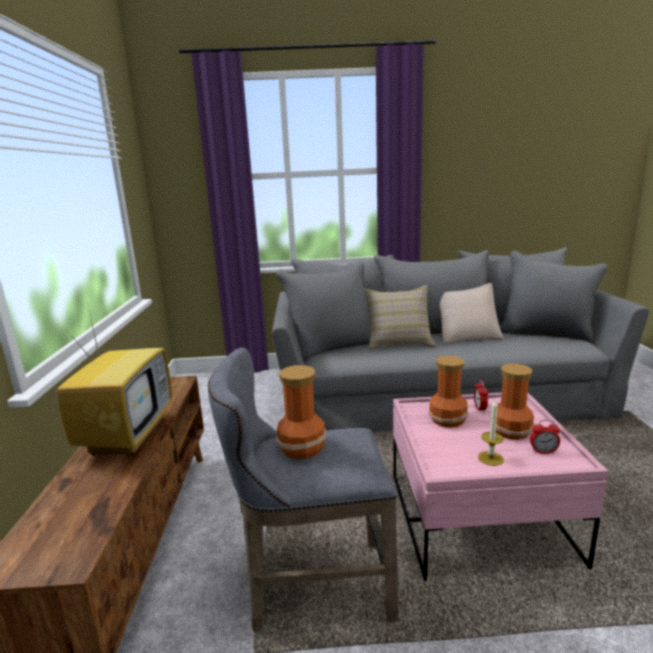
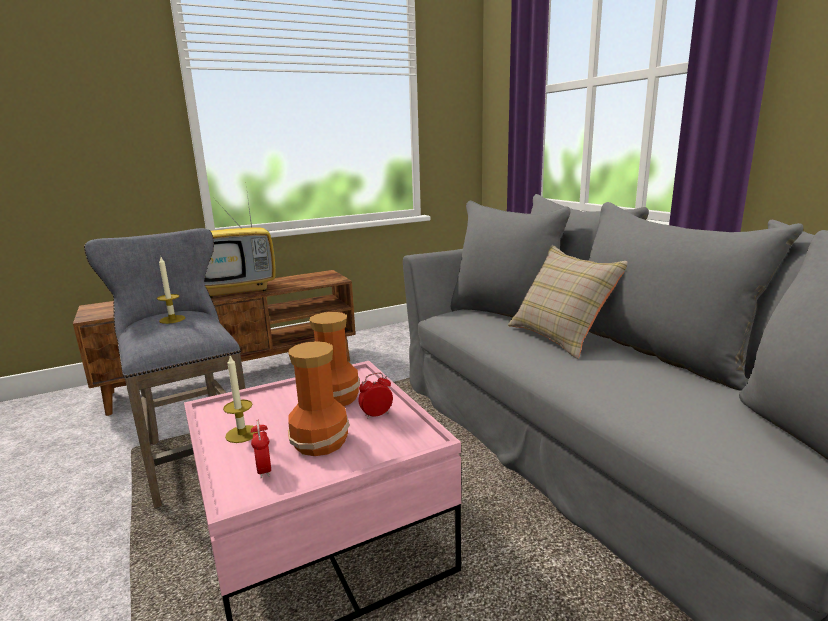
camera: 65 degrees right, 0 degrees up
(302, 448) = (172, 319): vase -> candle
(467, 336) = (667, 374): beige pillow -> none

